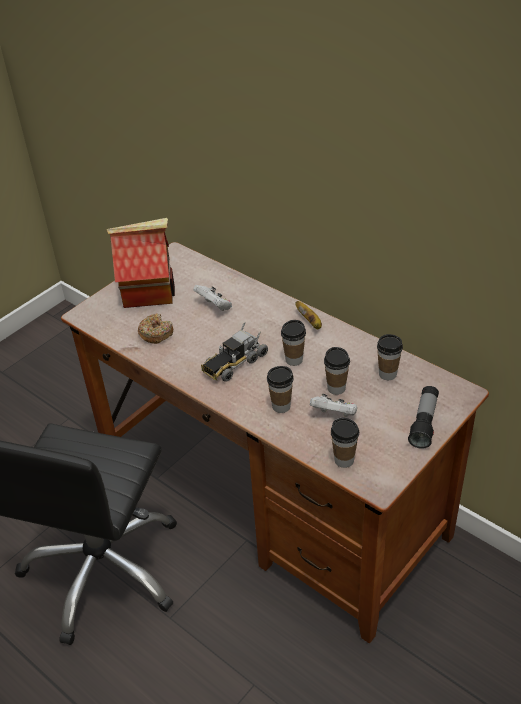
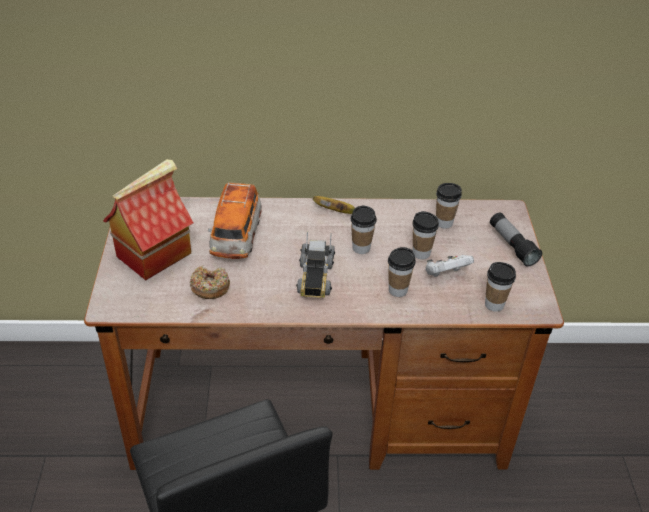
camera: 45 degrees left, 0 degrees up
(215, 306) = (236, 237): white game controller -> toy car

